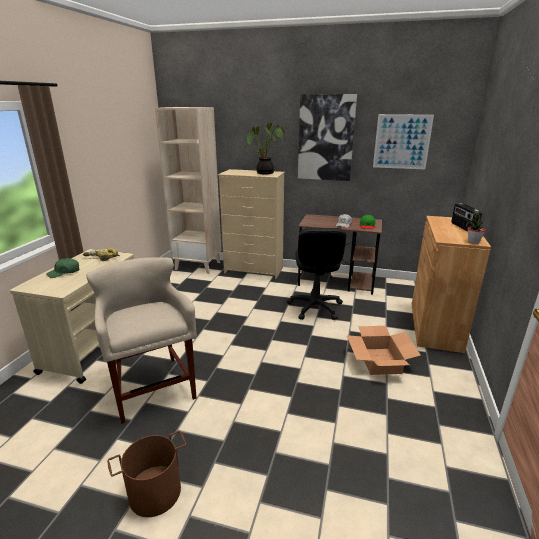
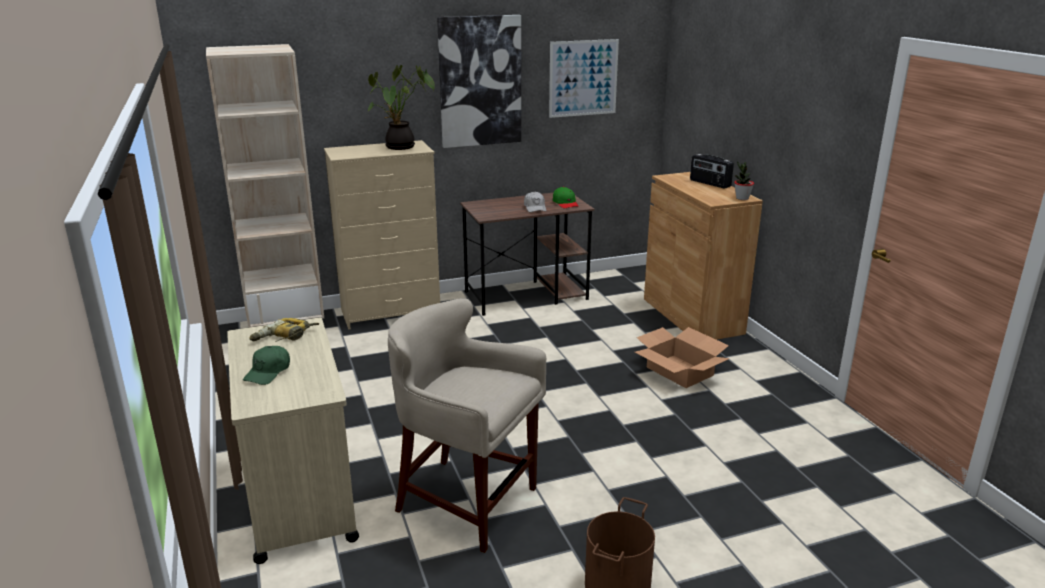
camera: 35 degrees left, 0 degrees up
(315, 307) = (540, 337): black office chair -> none

